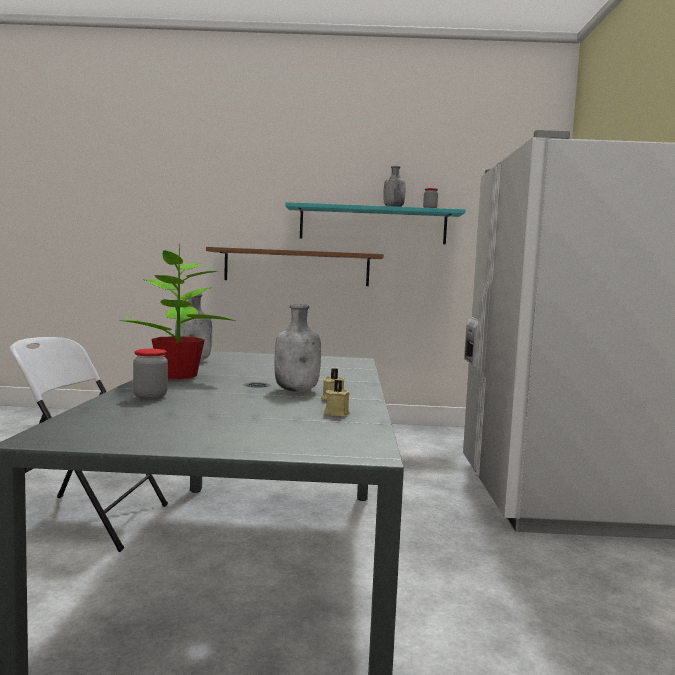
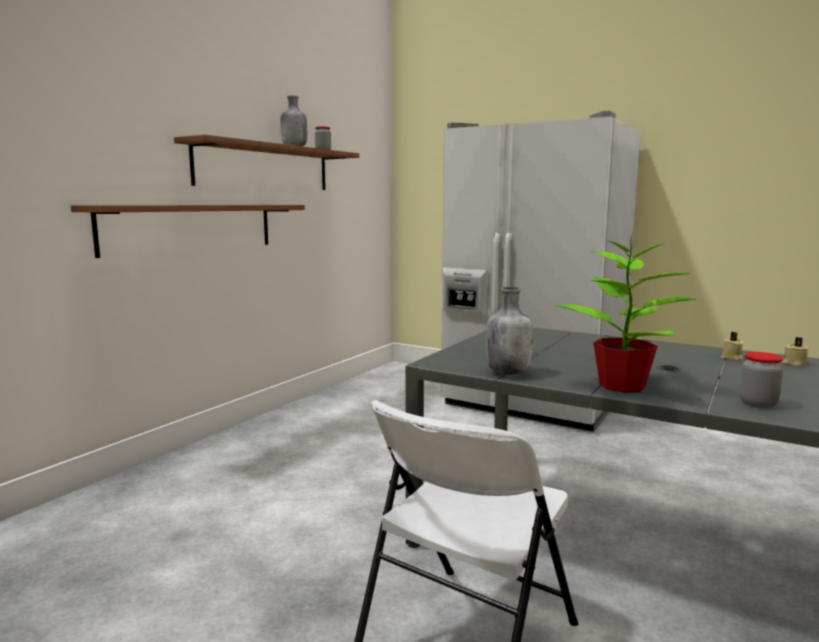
camera: 60 degrees left, 5 degrees up
(297, 390) = (697, 361): grey bottle -> none
(373, 225) = (265, 167): turquoise shelf -> brown shelf

